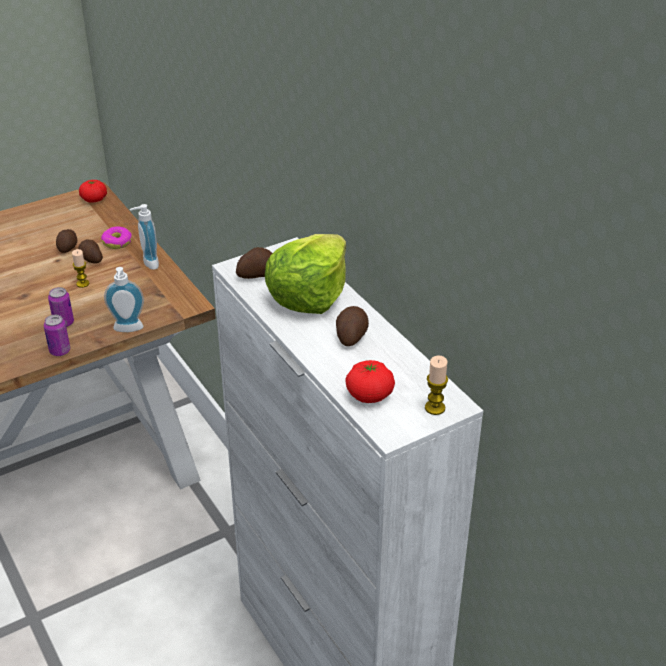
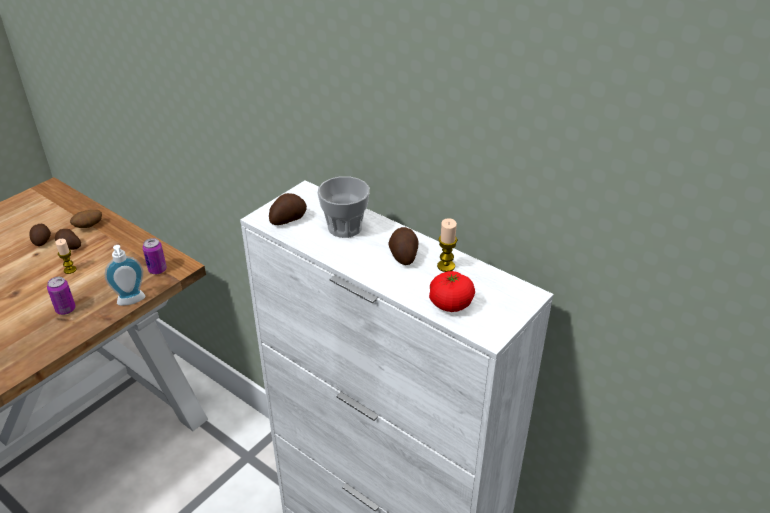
camera: 20 degrees left, 0 degrees up
(60, 351) = (72, 336): can -> can (157, 270)
(94, 199) = (50, 193): tomato -> none
(117, 242) = (88, 226): donut -> potato
(147, 263) = (125, 239): soap dispenser -> none
(309, 295) = (345, 227): lettuce -> cup
(435, 408) = (513, 301): candle -> candle (446, 266)

